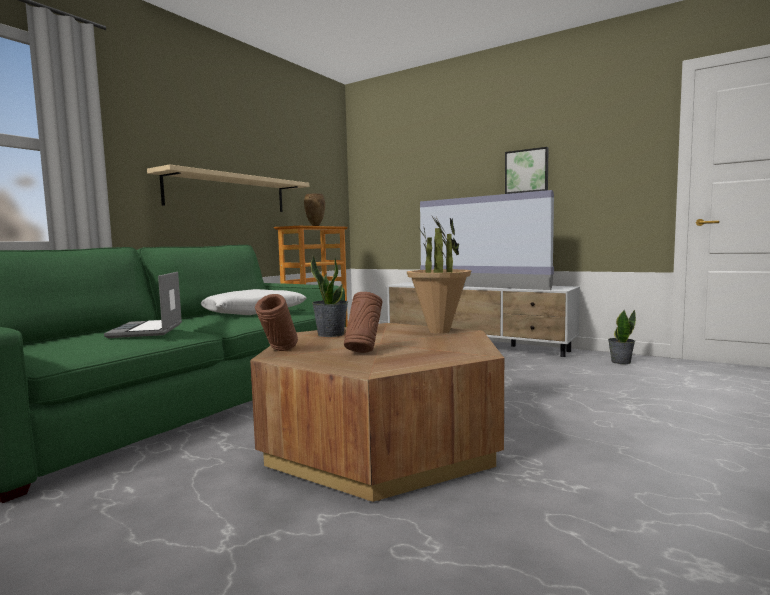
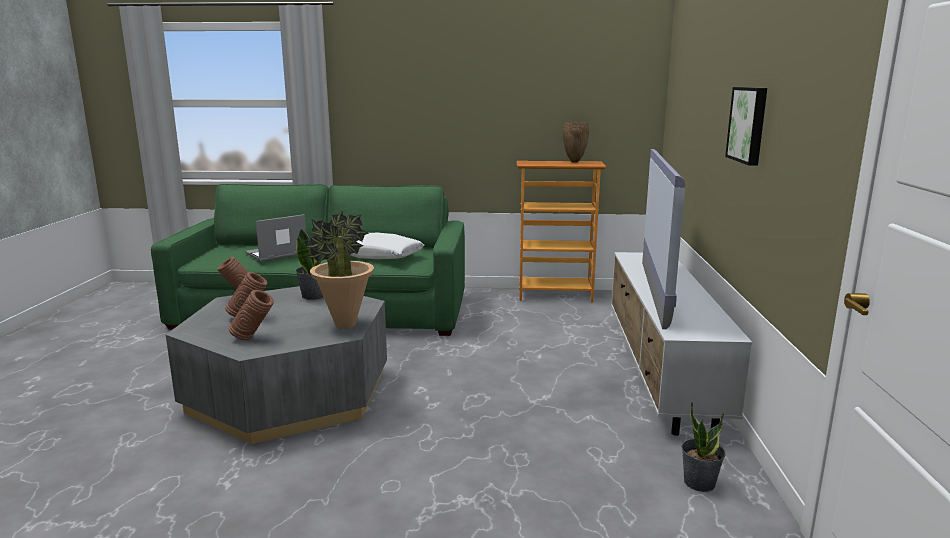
camera: 60 degrees right, 10 degrees up
(228, 193) = (460, 127): beige shelf -> none
(382, 440) = (289, 392): brown coffee table -> grey coffee table
(441, 352) = (253, 339): none -> brown vase

